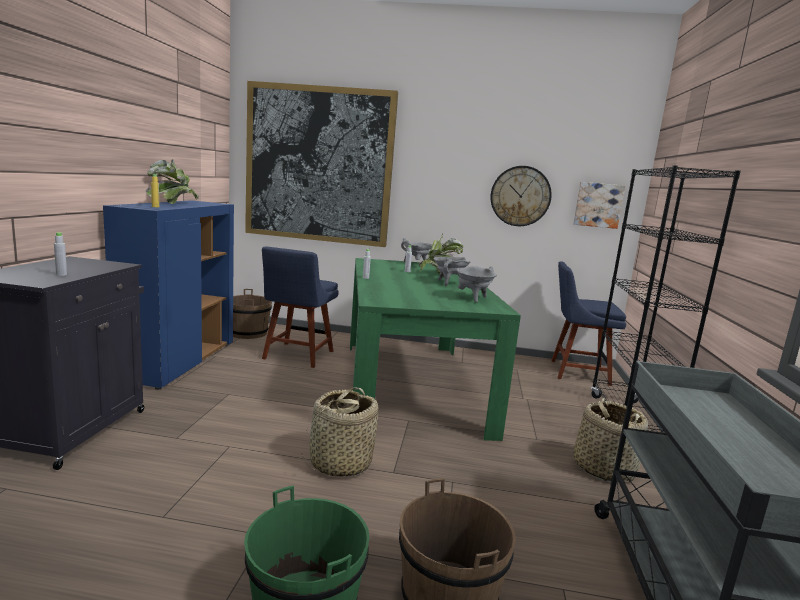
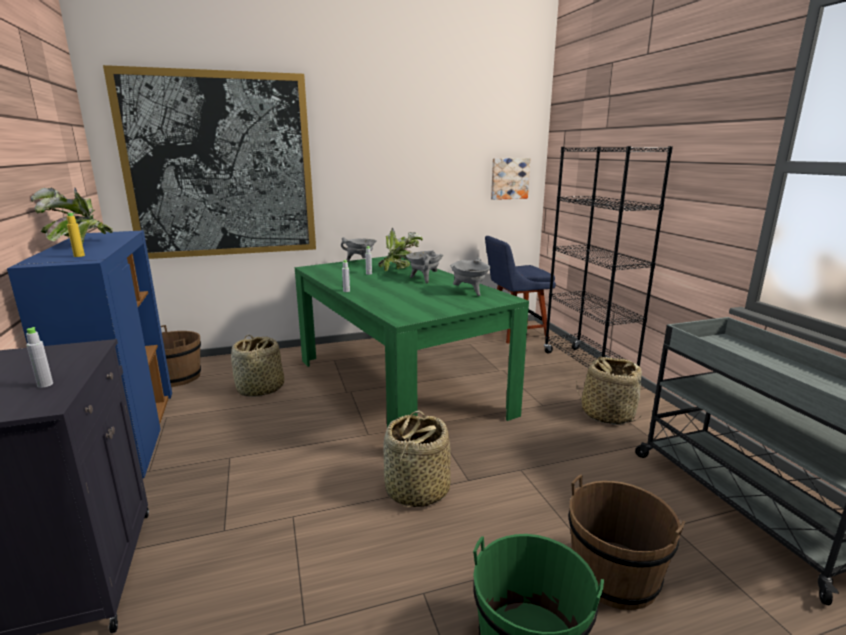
camera: 25 degrees left, 5 degrees up
(297, 356) = (260, 389): blue chair -> basket
(520, 196) = (442, 178): wall clock -> none

